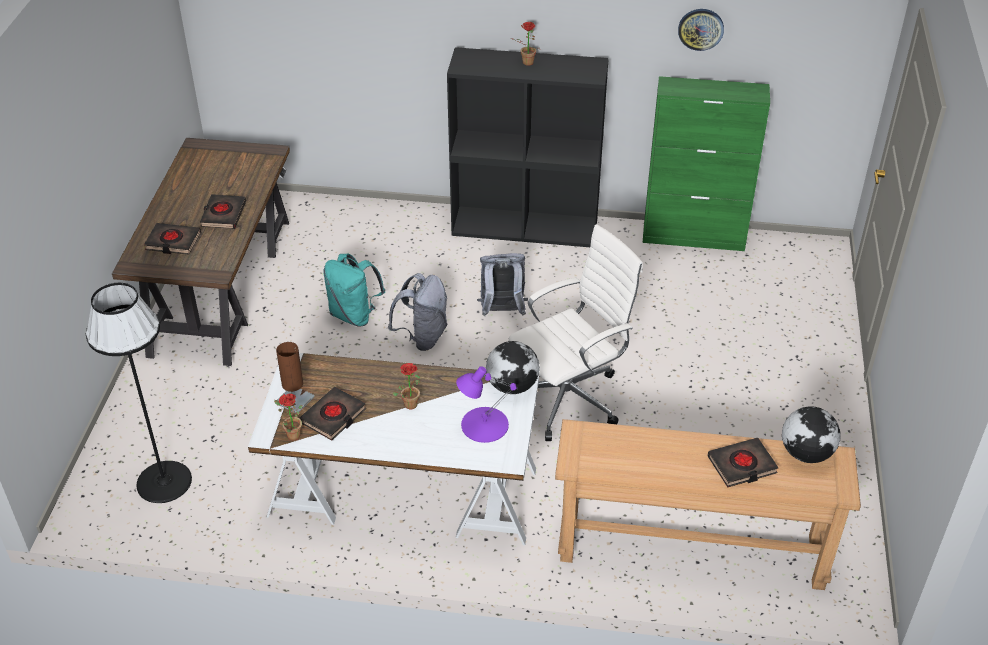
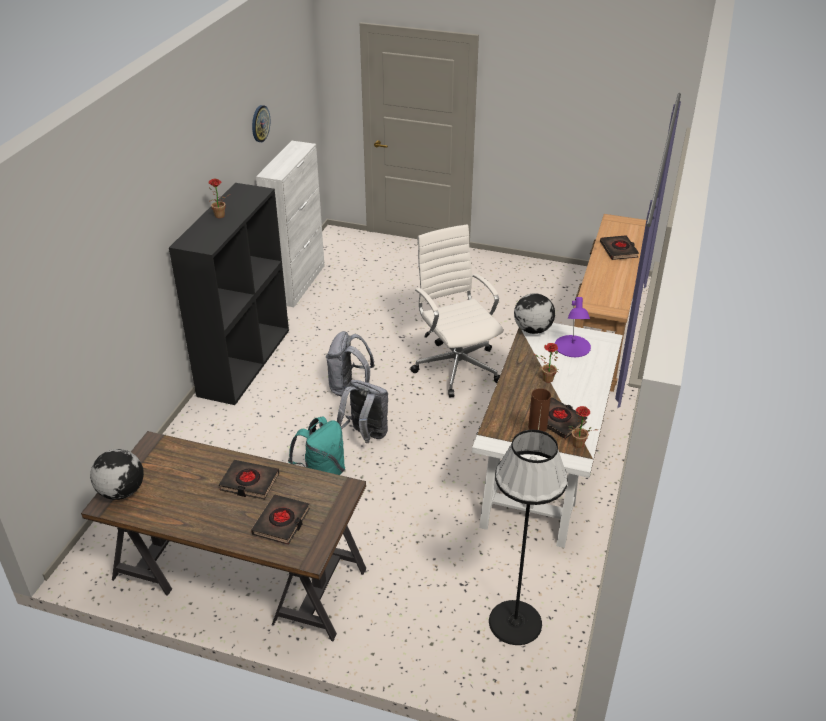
camera: 80 degrees left, 5 degrees down
(694, 237) = (298, 283): green cabinet -> white cabinet
(806, 453) = (608, 228): globe -> globe (121, 491)

